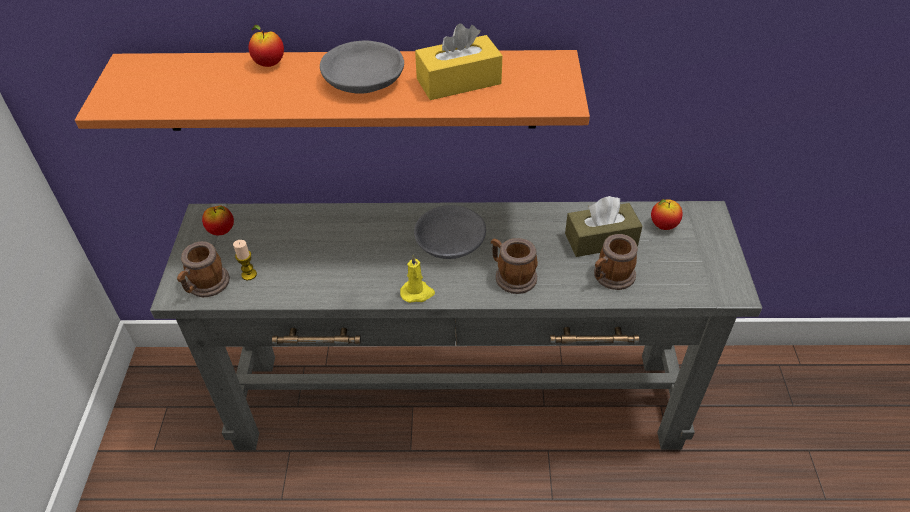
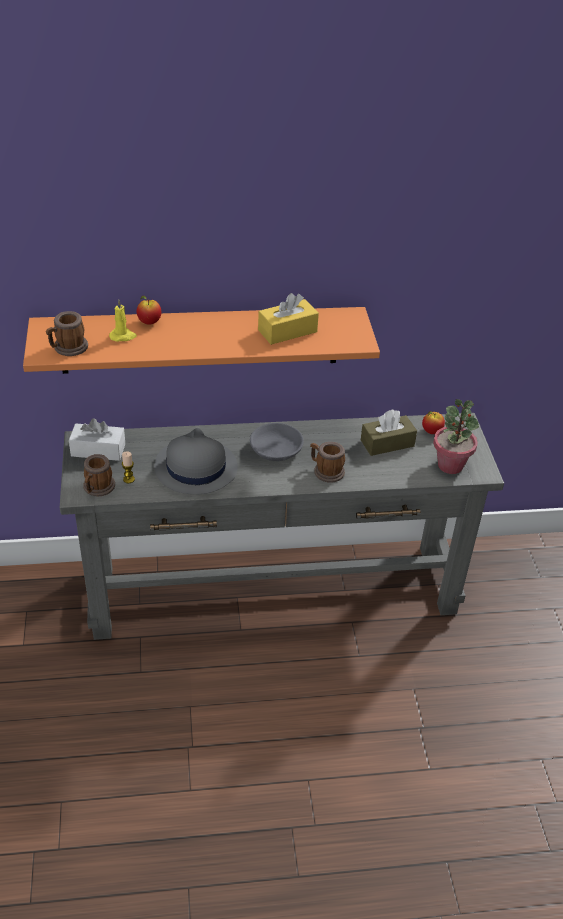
camera: 10 degrees left, 5 degrees down
(221, 231) = (98, 450): apple -> white tissue box
(338, 262) = (195, 468): none -> grey hat
(364, 80) = (221, 332): grey bowl -> none
(417, 293) = (259, 485): yellow candle -> yellow candle (123, 336)
(611, 277) = (397, 468): mug -> mug (67, 348)
(686, 276) = (450, 465): none -> potted plant

